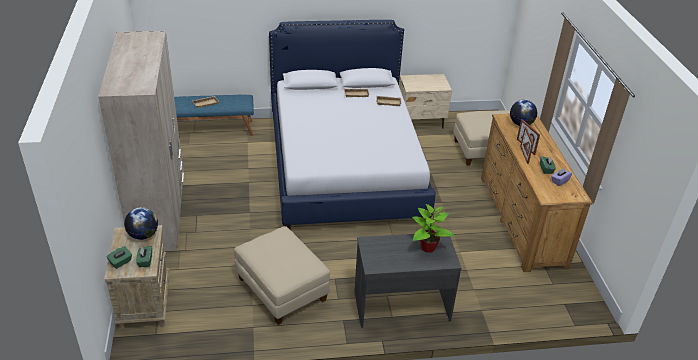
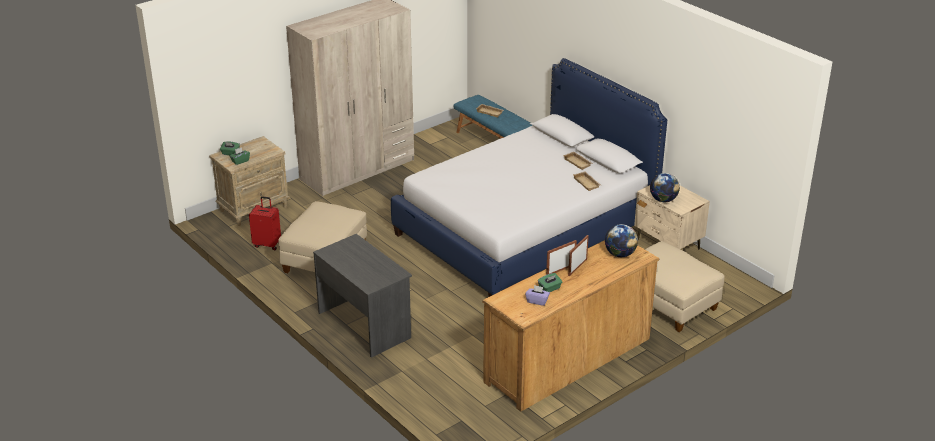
camera: 60 degrees right, 5 degrees down
(143, 235) = (266, 149): globe -> globe (663, 200)
(218, 318) = (267, 244): none -> red suitcase
(427, 247) = (377, 270): potted plant -> none

